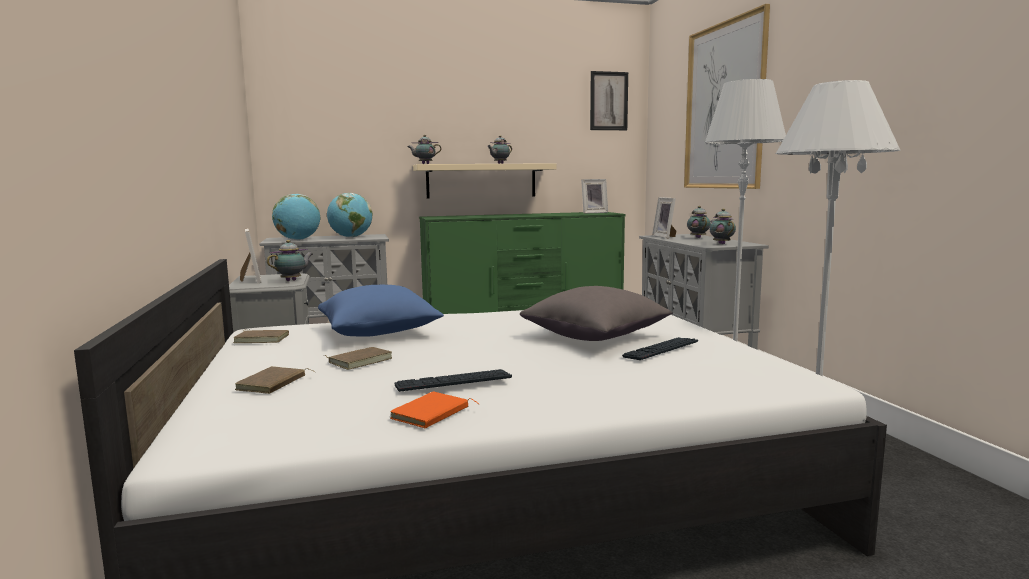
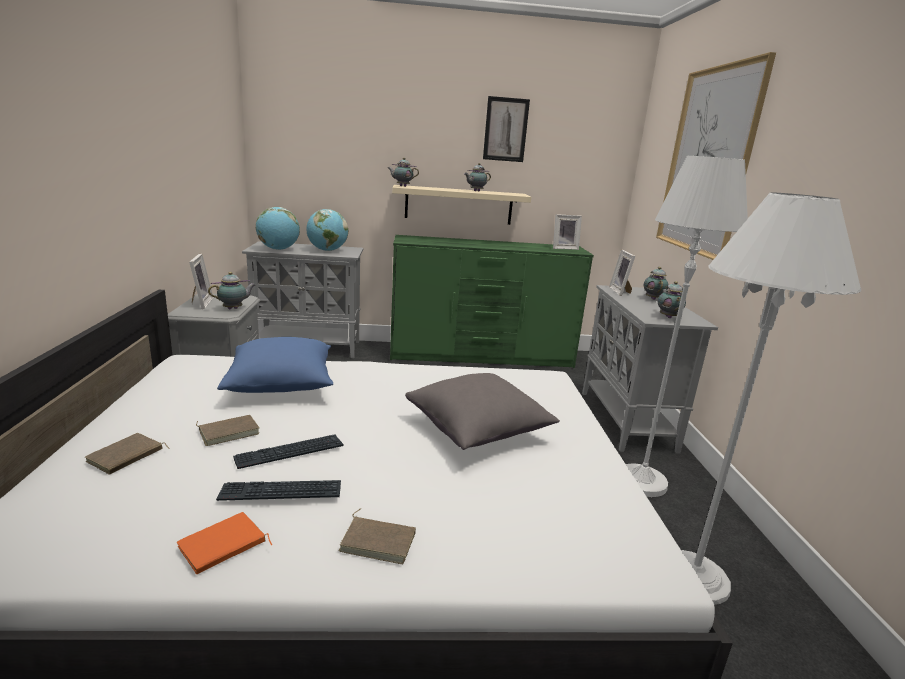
camera: 10 degrees right, 10 degrees up
(262, 339) = (176, 377): brown book -> brown book (379, 541)
(608, 101) = (599, 133): picture -> picture (505, 129)
(661, 350) = (528, 469): keyboard -> keyboard (290, 453)

